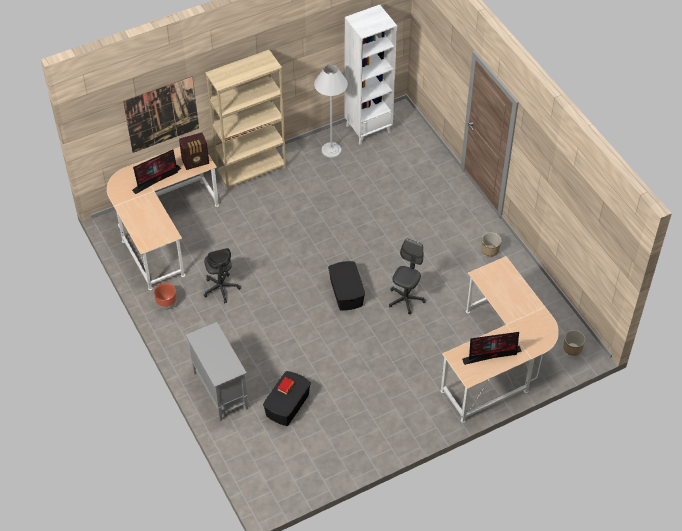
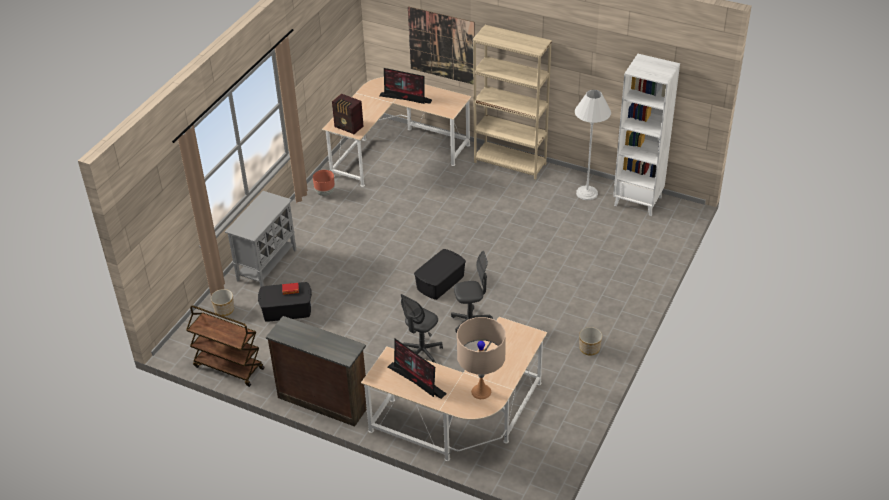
camera: 55 degrees right, 10 degrees down
(196, 162) = (446, 106): radio -> radio (349, 127)
(221, 288) = (370, 211): grey office chair -> grey office chair (421, 353)
(318, 477) = (228, 367): none -> brown cart
(408, 433) = (323, 401): none -> brown dresser
(533, 325) = (481, 391): none -> beige table lamp
(572, 348) = (533, 469): planter -> planter (224, 310)

